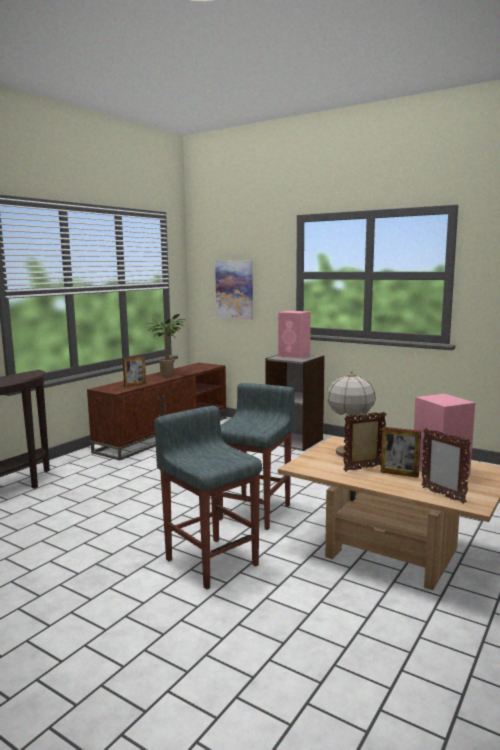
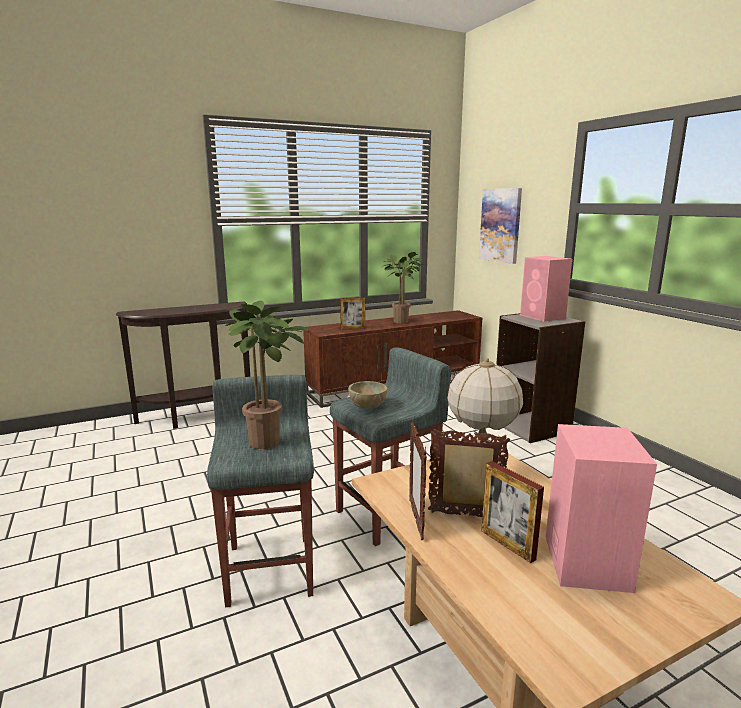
camera: 30 degrees right, 5 degrees up
(217, 455) = (269, 443): none -> potted plant
(245, 426) = (368, 407): none -> beige bowl
(442, 495) = (529, 620): picture frame -> picture frame (416, 519)

